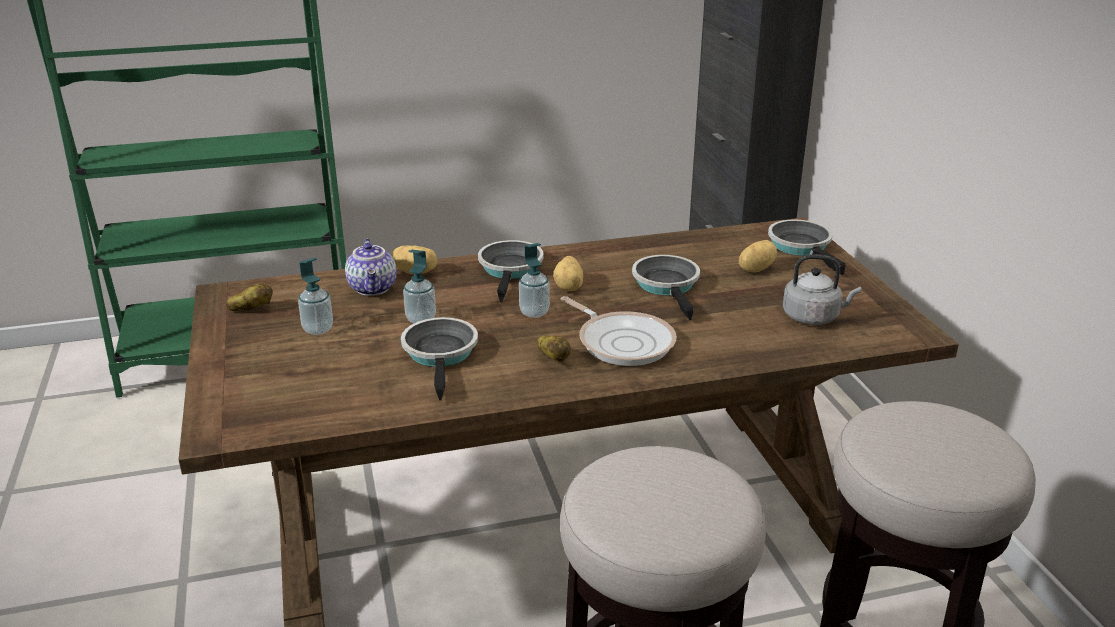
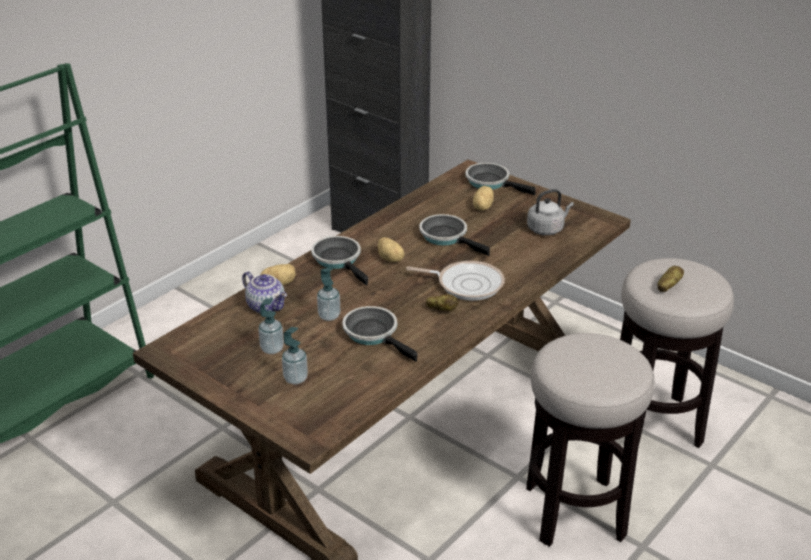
camera: 35 degrees left, 5 degrees up
(251, 309) = (204, 354): potato -> potato (668, 286)
(534, 312) = (392, 284): soap dispenser -> soap dispenser (295, 379)

